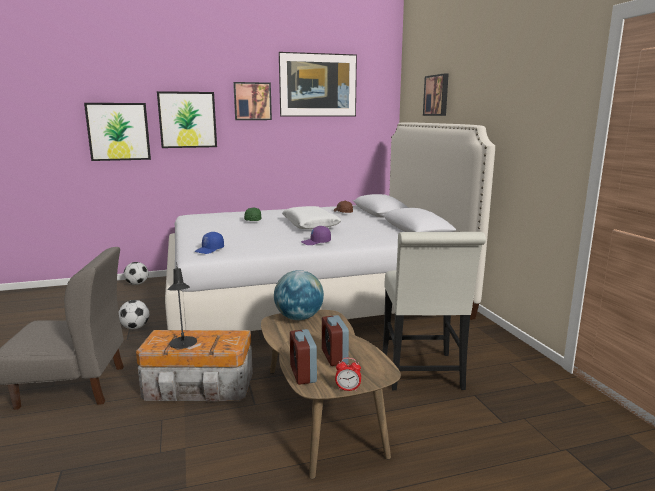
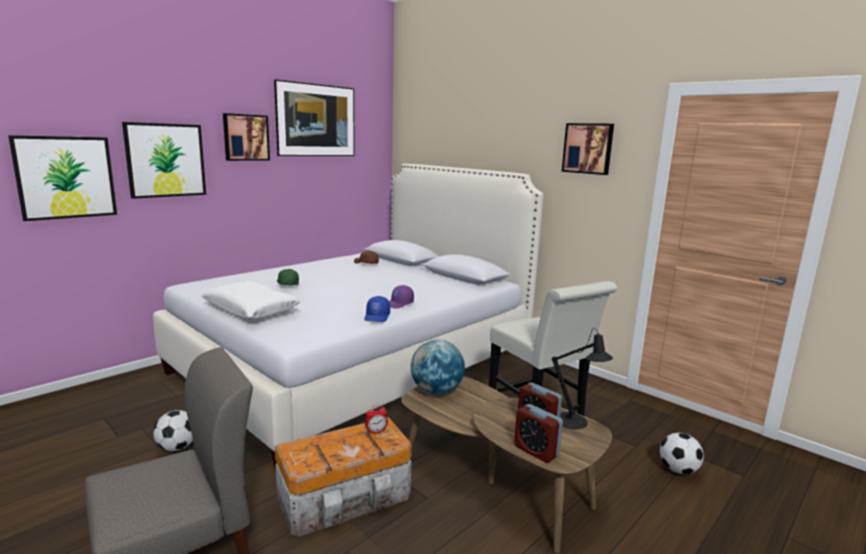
camera: 30 degrees left, 0 degrees up
(137, 284) = (109, 387): football -> football (678, 470)
(183, 344) = (339, 452): black table lamp -> black table lamp (575, 422)
(209, 250) = (298, 330): blue cap -> blue cap (377, 317)
(310, 225) = (358, 283): white pillow -> white pillow (251, 309)
(348, 389) = (590, 454): alarm clock -> alarm clock (376, 432)
(437, 95) = (452, 139): picture -> picture (588, 148)

